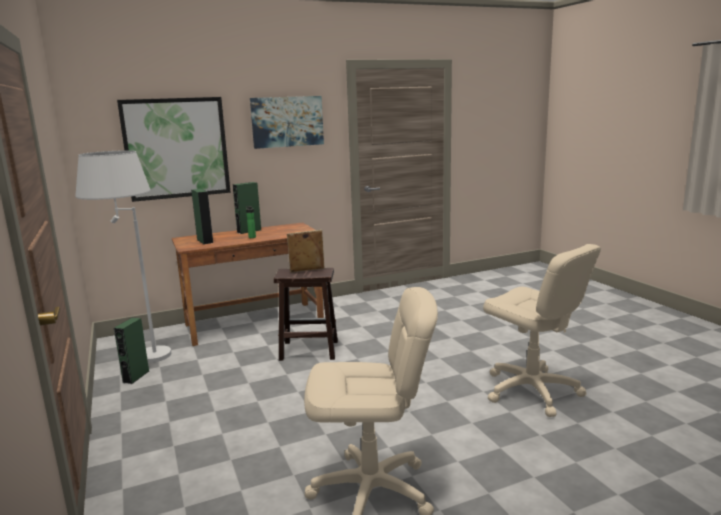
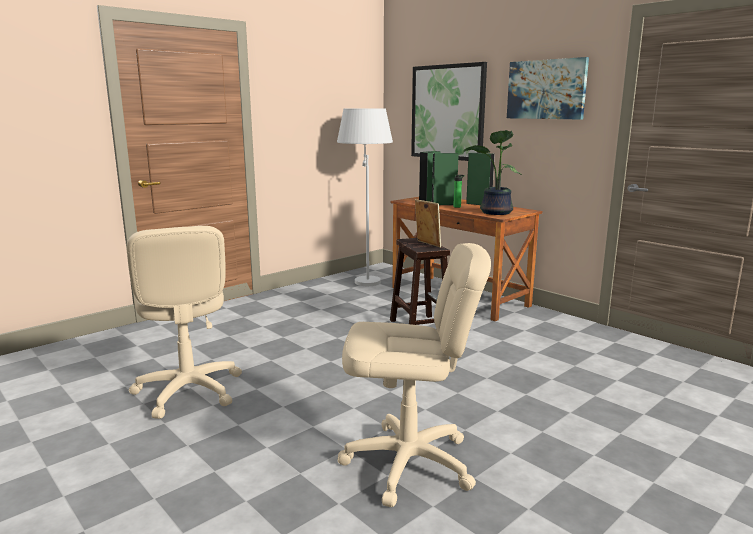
camera: 70 degrees right, 0 degrees up
(136, 376) = (331, 285): green speaker -> green speaker (444, 204)
(294, 232) = (495, 213): none -> potted plant
(531, 391) = (409, 463): beige office chair -> beige office chair turned 120 degrees counterclockwise

